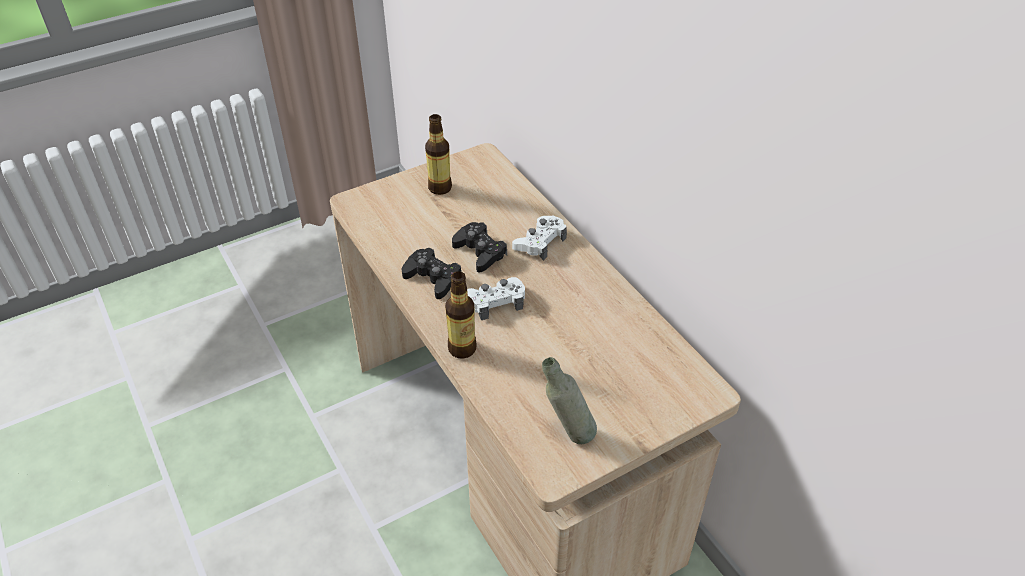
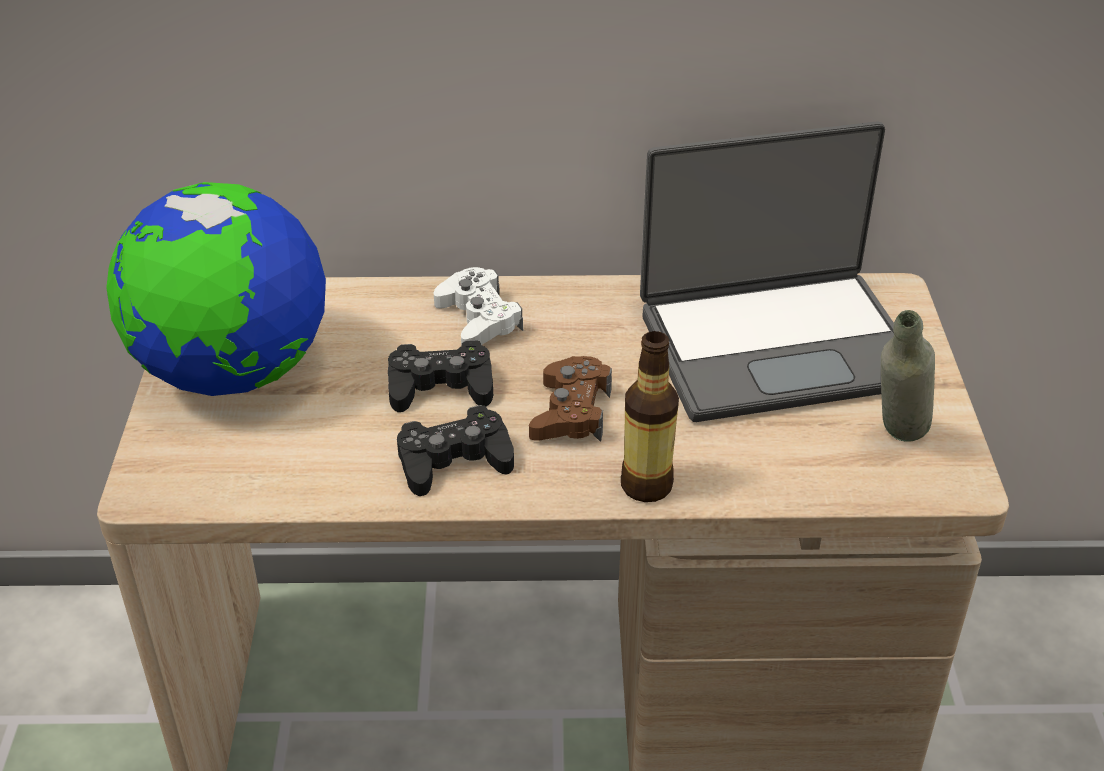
camera: 60 degrees left, 5 degrees down
(440, 188) = (233, 373): bottle -> globe
(495, 302) = (571, 412): white game controller -> brown game controller
(613, 358) = (777, 345): none -> laptop

